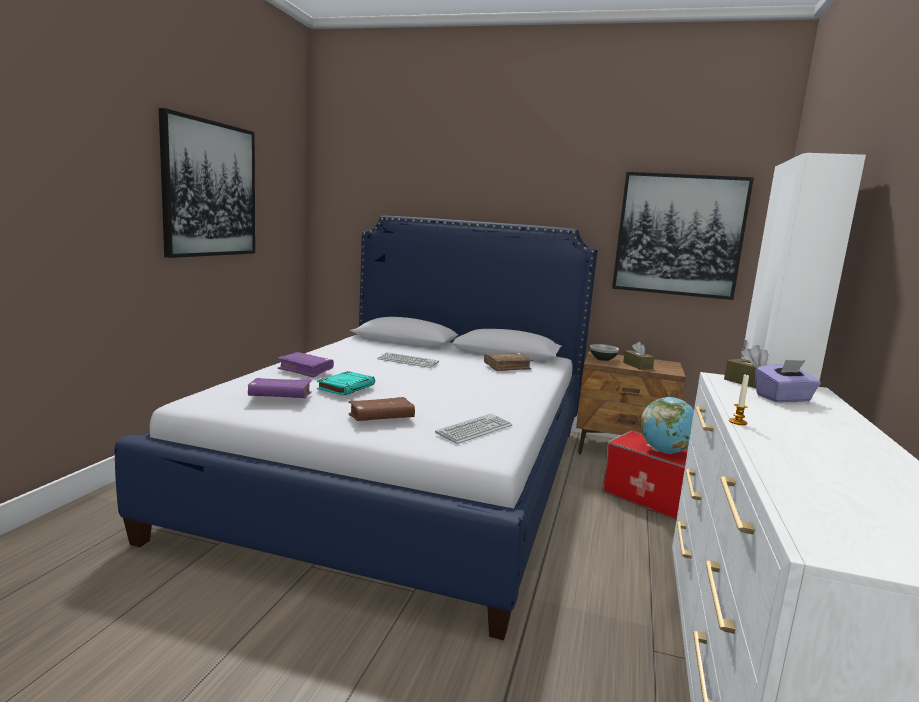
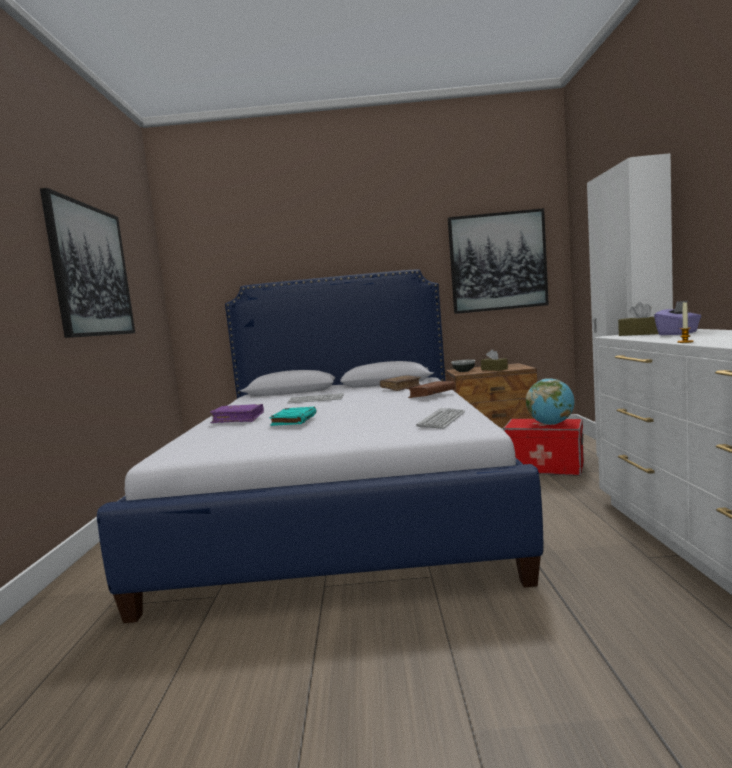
camera: 15 degrees left, 5 degrees down
(280, 397) = (246, 435): purple book -> none
(381, 418) = (355, 430): brown book -> brown book (431, 395)

